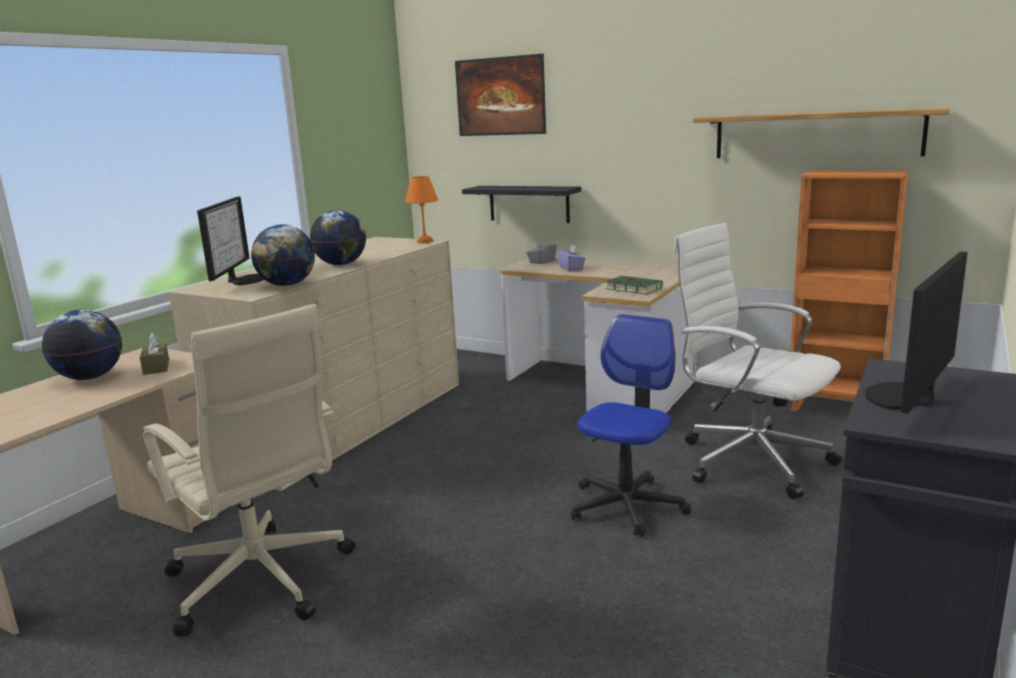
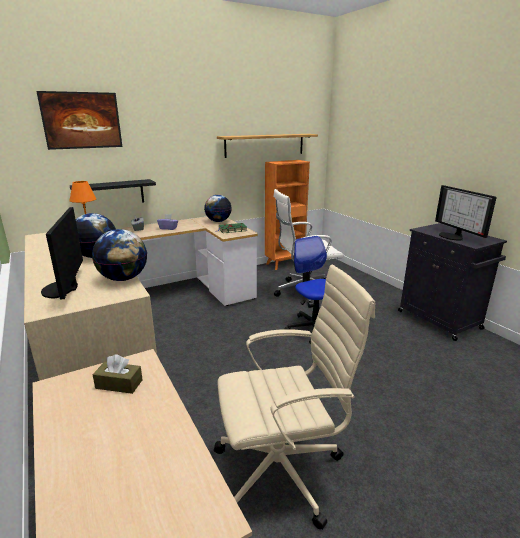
camera: 60 degrees left, 5 degrees up
(90, 377) = (88, 427): globe -> globe (218, 221)
(244, 280) = (63, 289): monitor -> monitor turned 135 degrees counterclockwise

